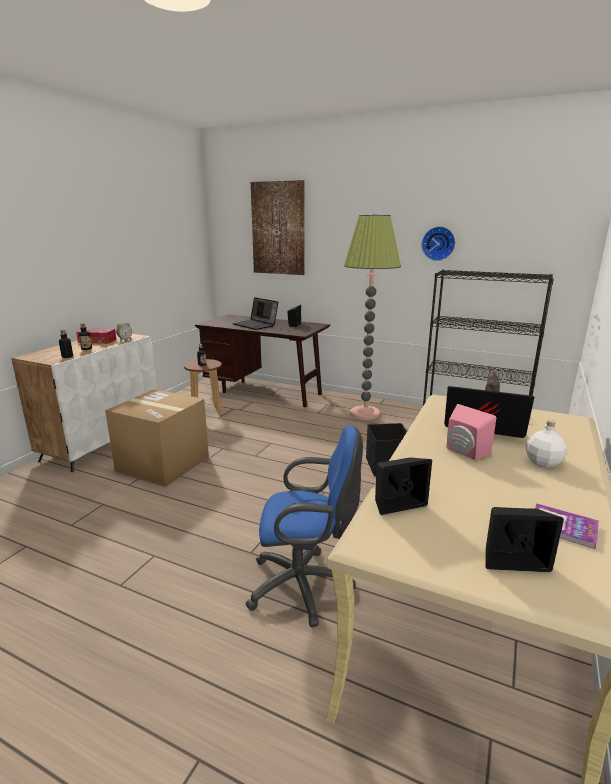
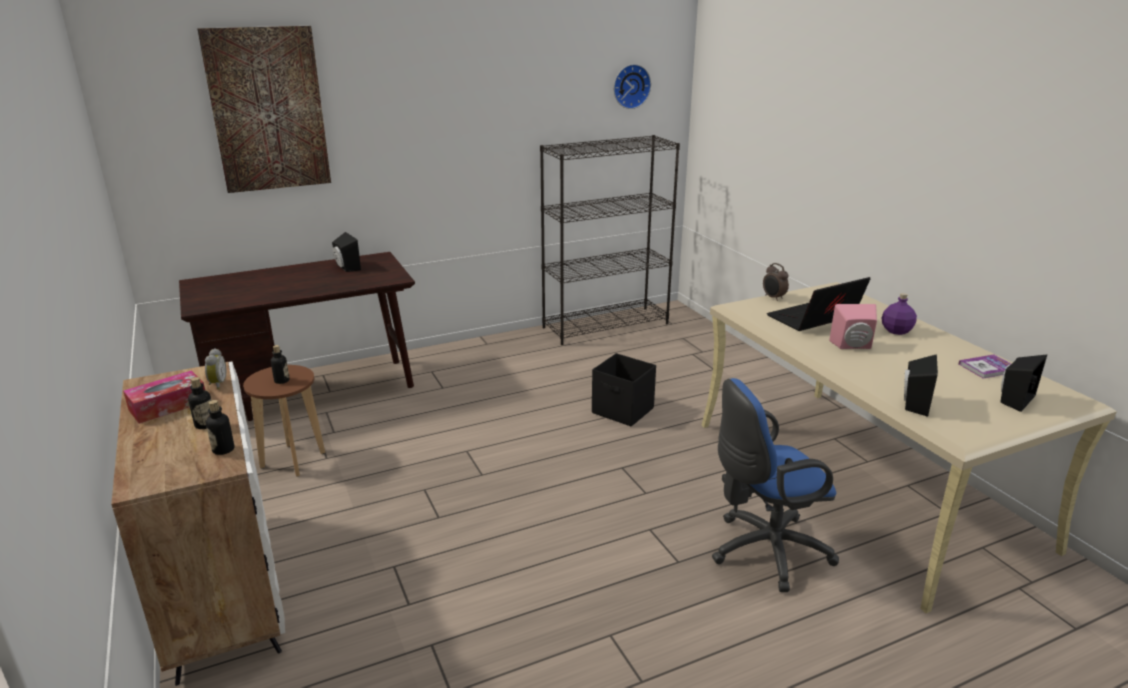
camera: 50 degrees left, 5 degrees up
(163, 464) = (392, 553): cardboard box -> none
(256, 325) = (292, 285): laptop -> none
(305, 586) = (763, 551): blue office chair -> blue office chair turned 150 degrees counterclockwise
(365, 414) = (495, 364): floor lamp -> none
(438, 243) = (528, 111): wall clock -> wall clock (630, 86)
(543, 462) = (896, 331): white bottle -> purple bottle

